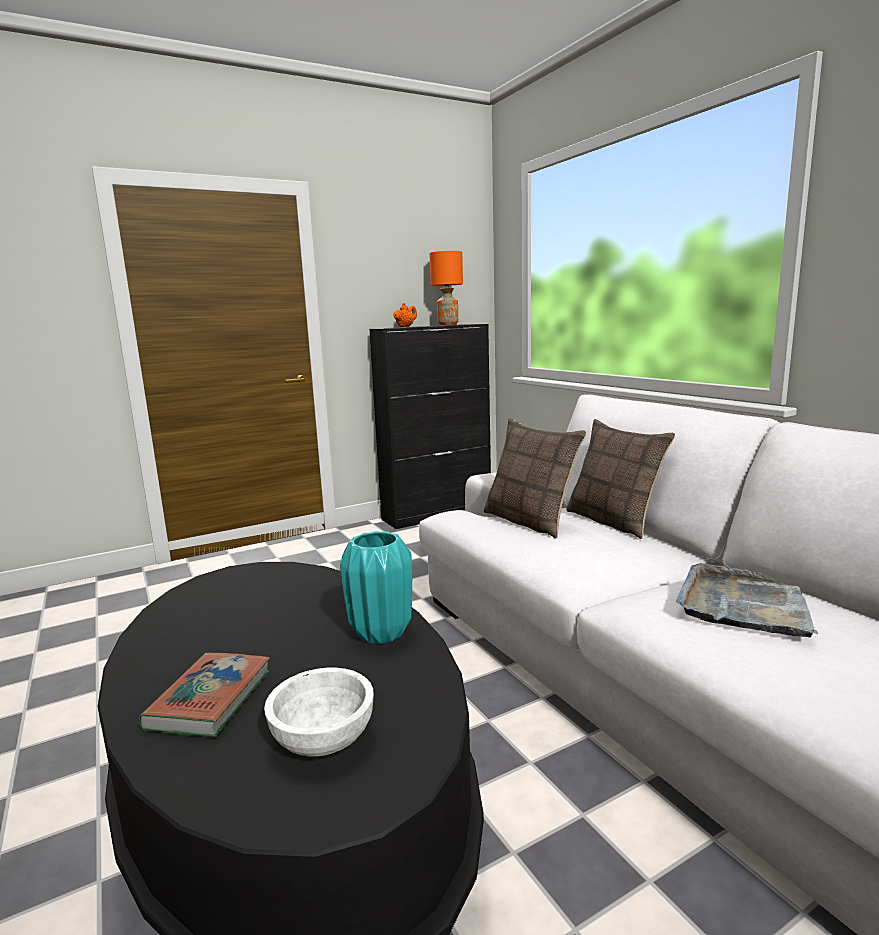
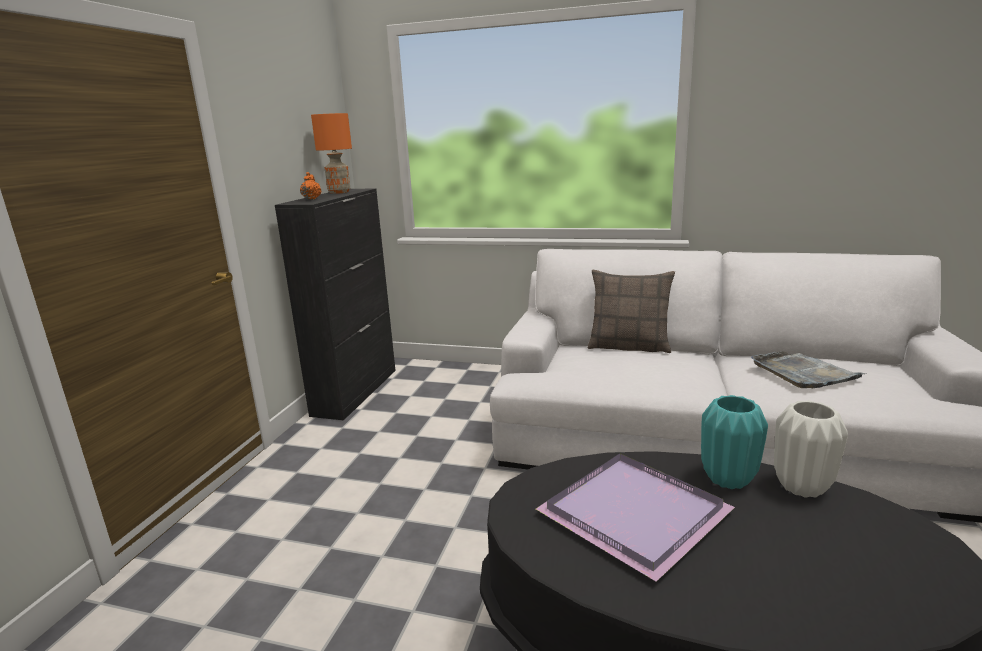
camera: 45 degrees left, 5 degrees up
(210, 699) = (772, 583): book -> none
(263, 613) = (630, 514): none -> purple tray
(323, 740) = (870, 551): white bowl -> none
(418, 671) = (801, 486): none -> white vase
(530, 521) = (595, 364): pillow -> none

